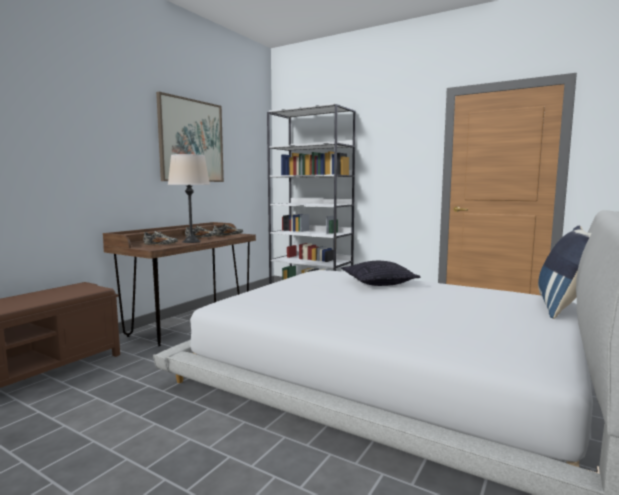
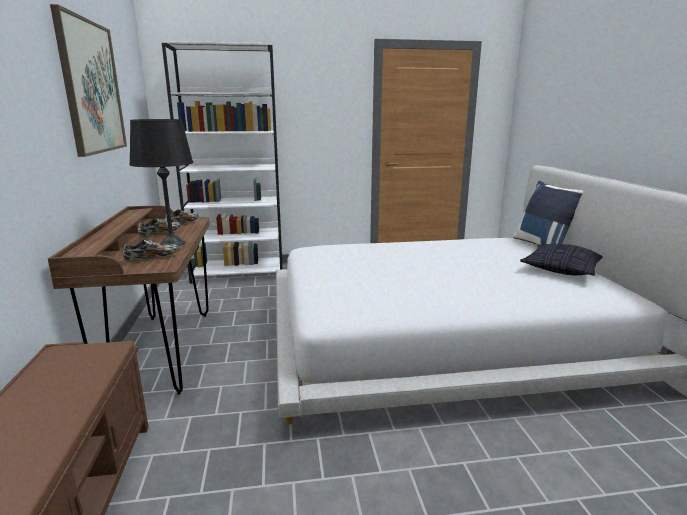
camera: 40 degrees left, 10 degrees up
(191, 241) = (172, 243): beige table lamp -> black table lamp
(378, 283) = (401, 252): pillow -> pillow (561, 270)

